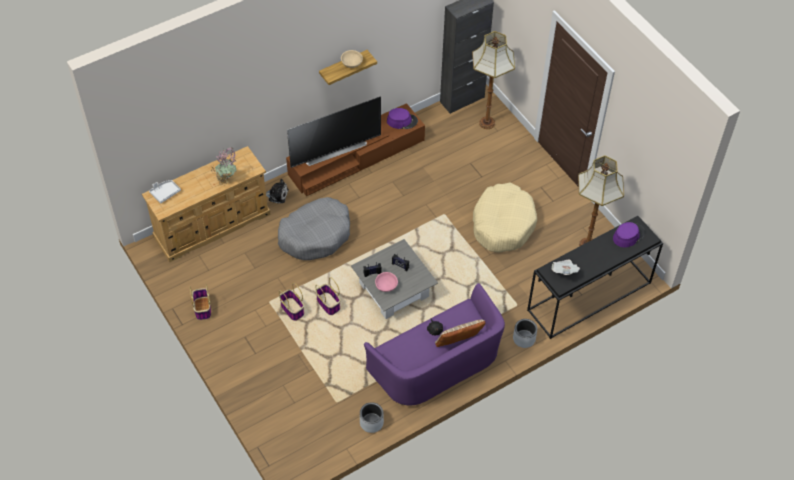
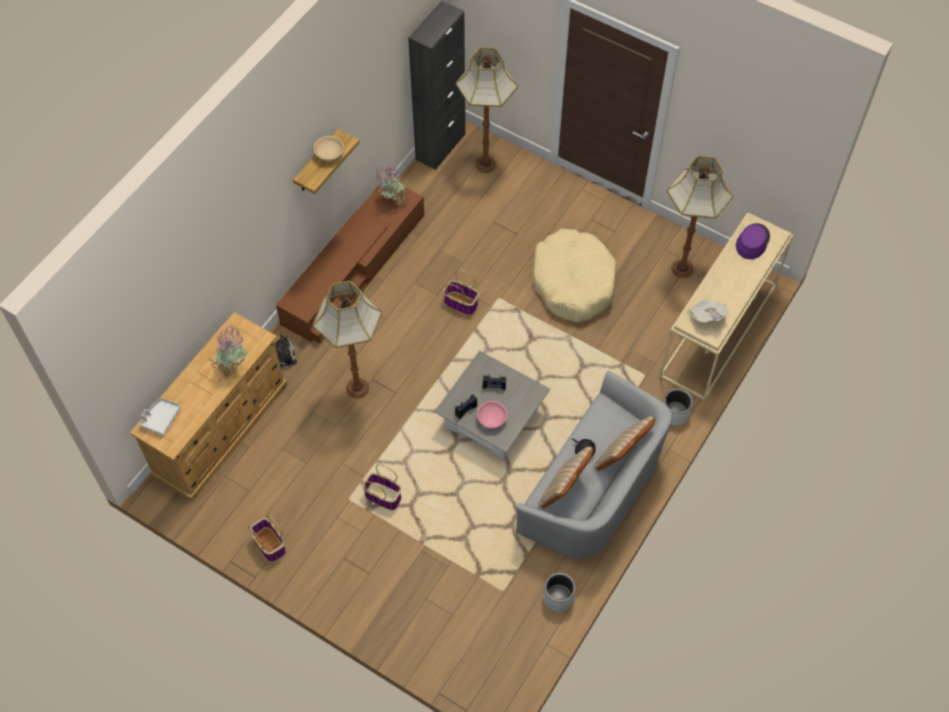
camera: 25 degrees left, 5 degrees up
(315, 235) = (358, 388): grey dog bed -> floor lamp
(328, 304) = (424, 470): basket -> basket (461, 303)
(334, 149) = (331, 271): television -> none
(402, 121) = (393, 202): purple hat -> potted plant
(406, 349) = (564, 490): none -> beige pillow
(437, 363) = (594, 488): purple sofa -> grey sofa
(589, 297) = (719, 331): black console table -> beige console table

